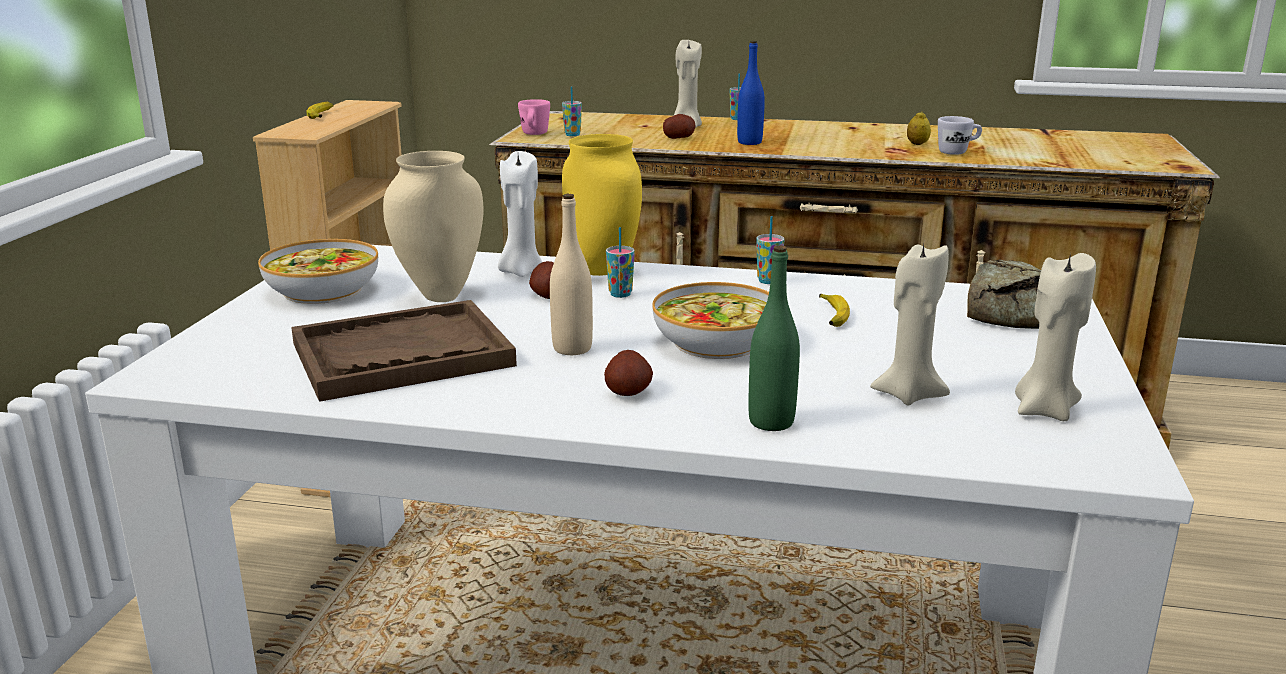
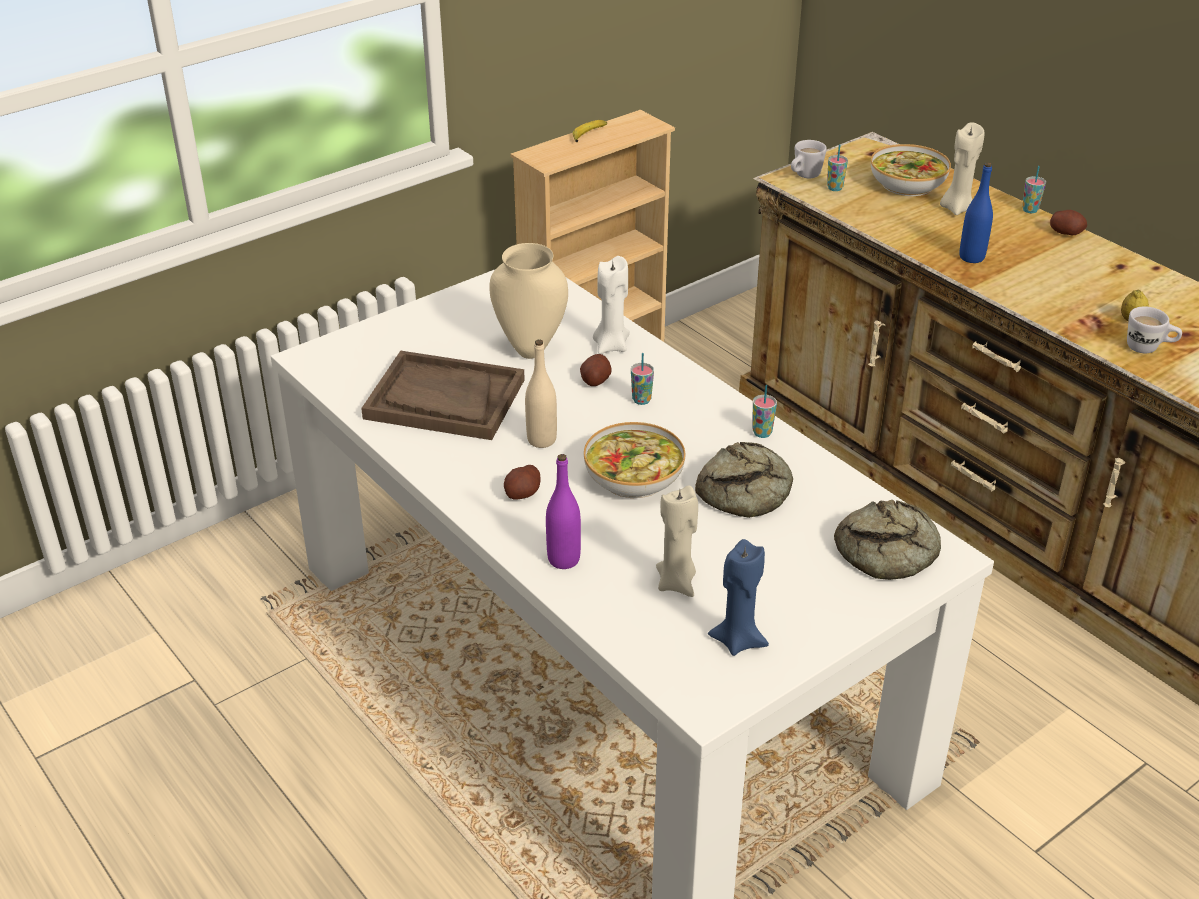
camera: 40 degrees right, 15 degrees up
(323, 290) = (471, 313): bowl -> bowl (907, 184)
(534, 134) = (804, 176): pink mug -> white mug
(601, 270) = (664, 368): yellow vase -> none
(678, 138) = (919, 226): potato -> potato (1066, 232)
(771, 422) = (563, 559): green bottle -> purple bottle
(832, 316) = (748, 490): banana -> bread
(1044, 410) = (738, 640): beige candle -> blue candle

